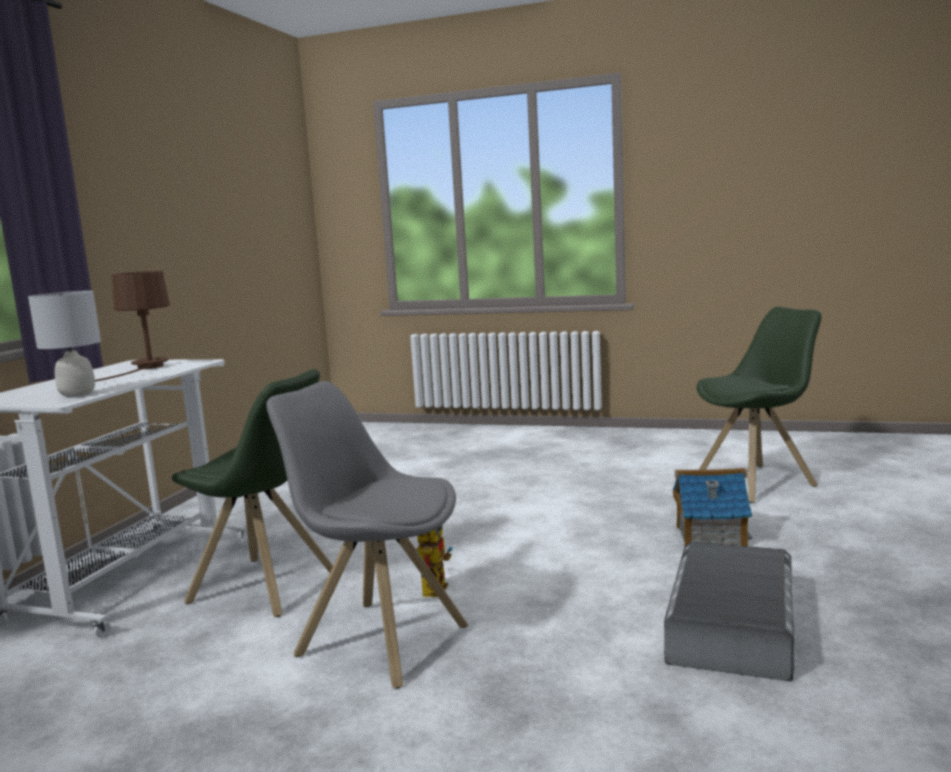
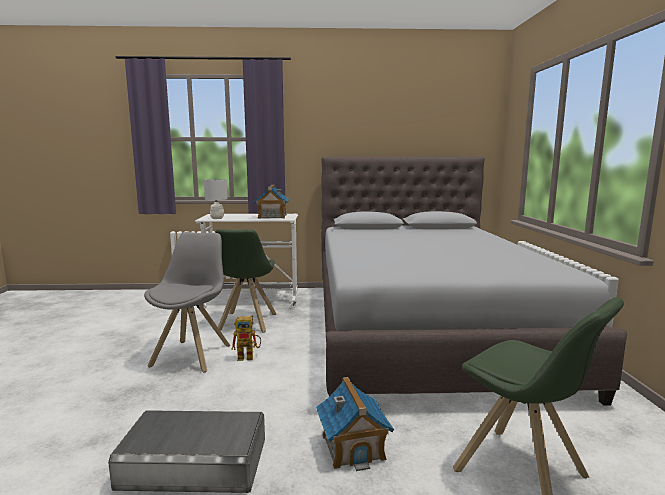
camera: 70 degrees right, 0 degrees up
(146, 368) = (272, 216): brown table lamp -> toy house
(440, 471) = (423, 329): none -> grey bed

